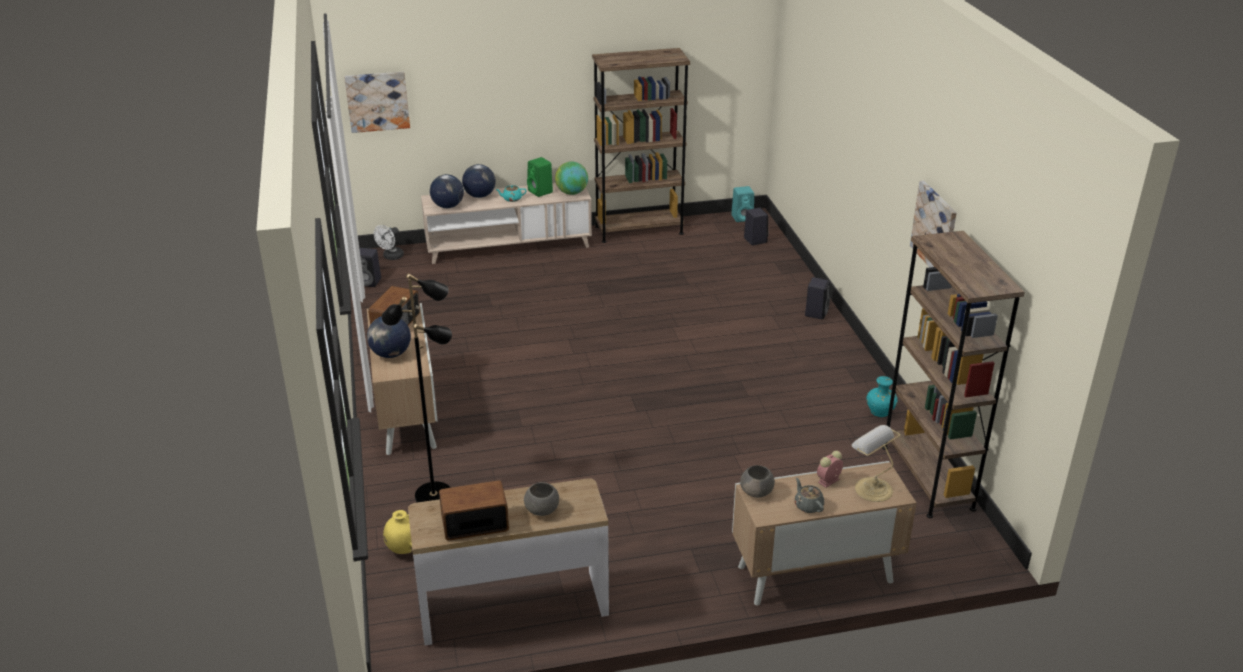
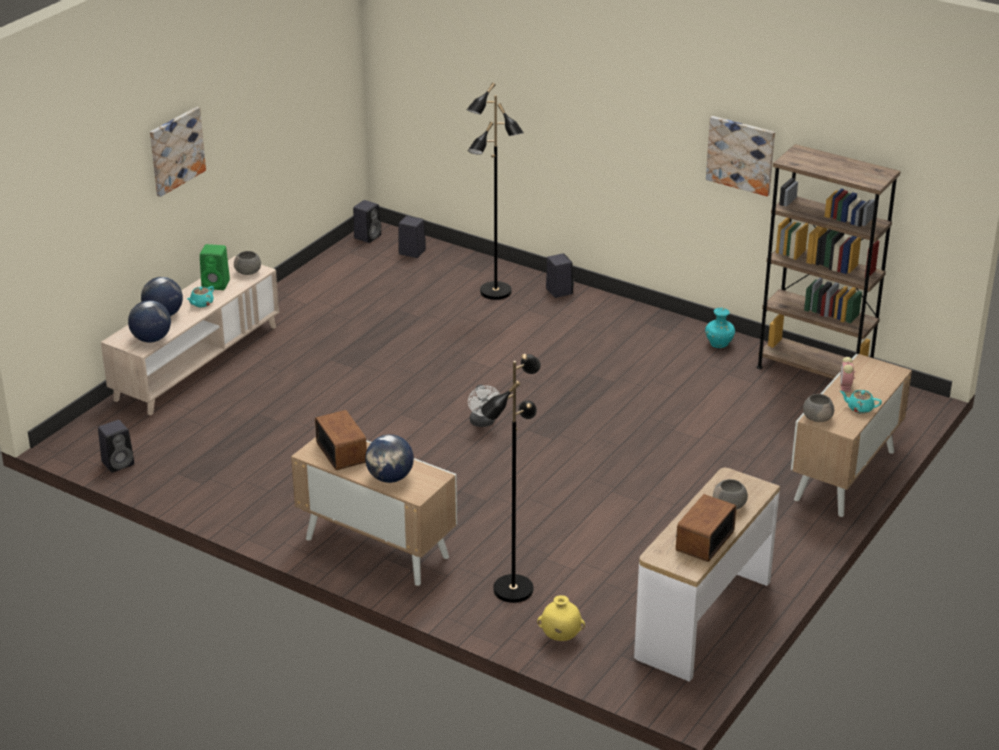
camera: 45 degrees left, 0 degrees up
(377, 101) = (50, 244): picture -> picture (176, 150)
(391, 257) = (95, 430): white fan -> white fan (483, 423)
(572, 193) = (248, 272): globe -> grey bowl
(639, 230) = (295, 290): brown bookcase -> none
(743, 217) = (368, 236): turquoise speaker -> black speaker
(768, 292) = (495, 292): none -> black floor lamp
(808, 505) = (859, 408): grey teapot -> turquoise teapot
(871, 488) = (875, 376): table lamp -> none

